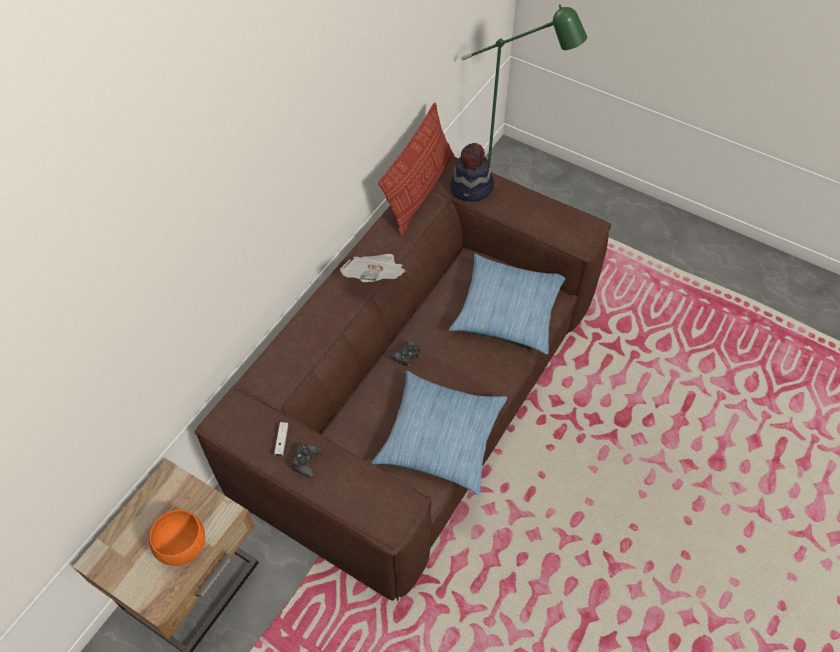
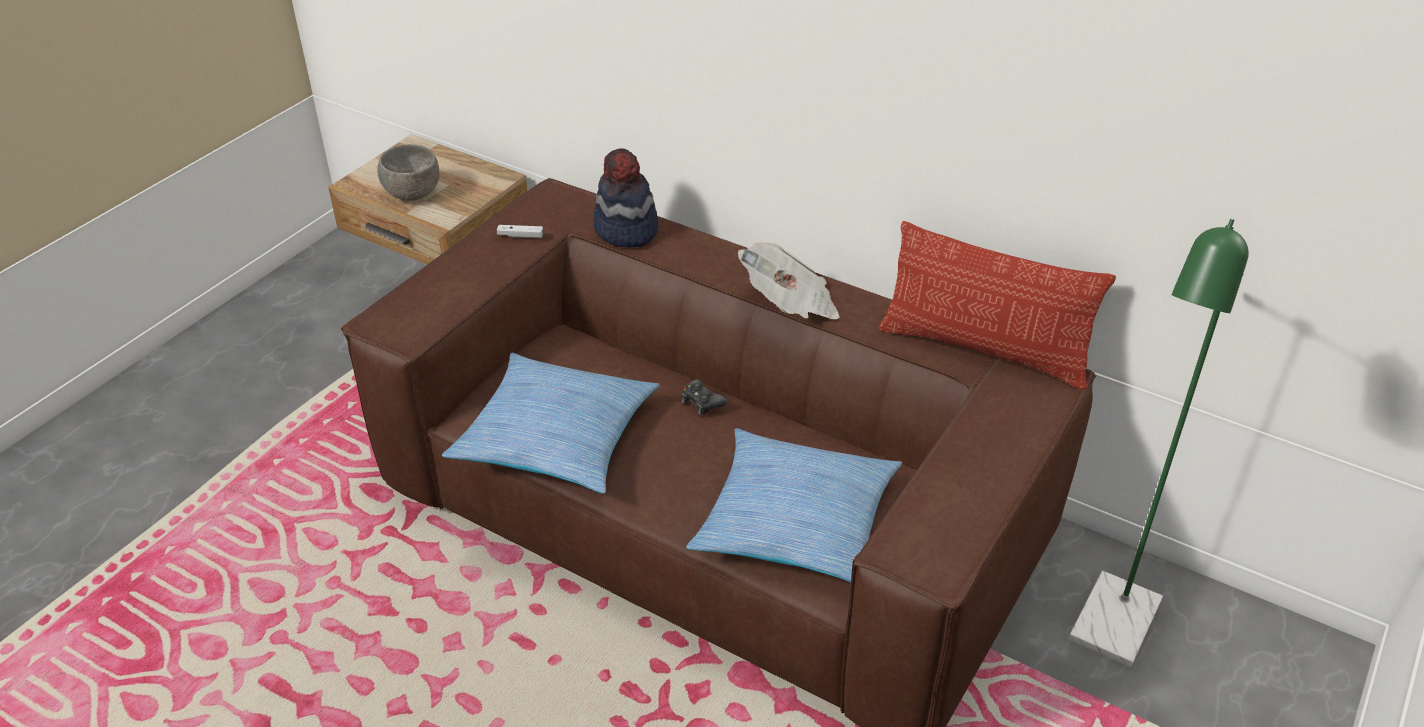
camera: 90 degrees right, 15 degrees down
(183, 547) = (412, 194): orange bowl -> grey bowl
(306, 462) = (487, 254): black game controller -> none
(472, 188) = (1006, 409): hat -> hat (626, 230)

